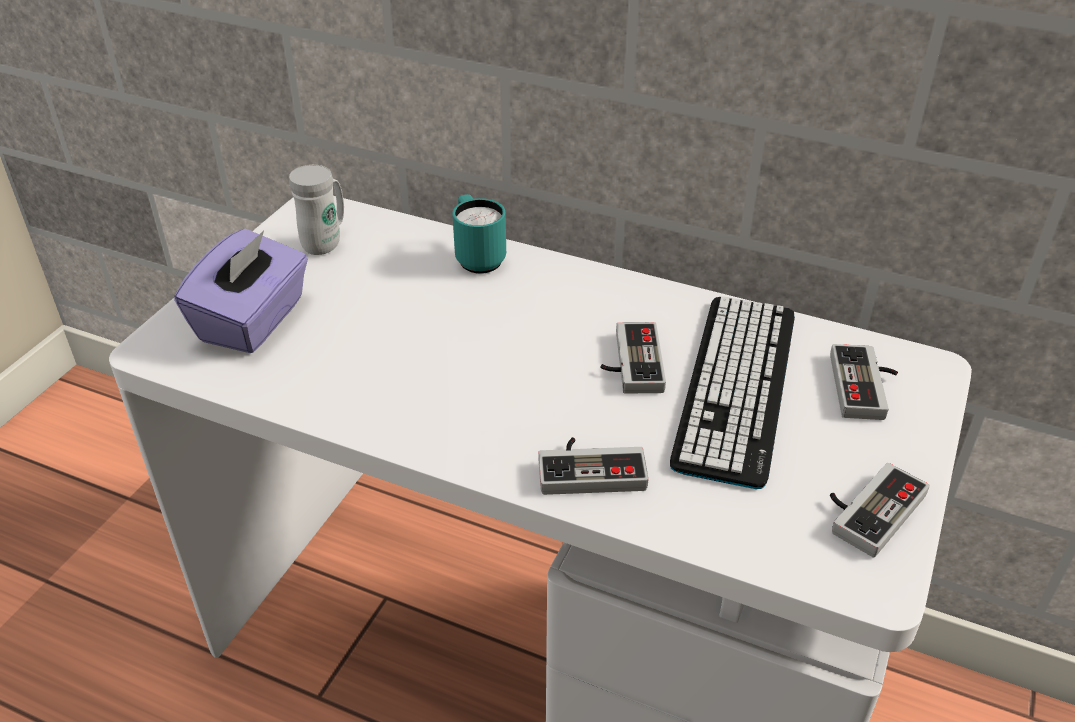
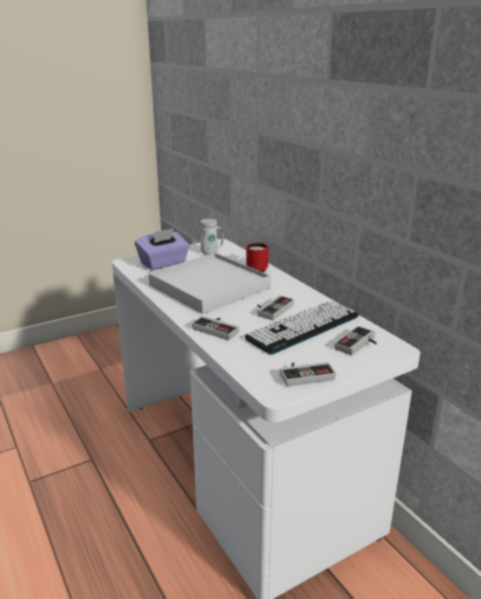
camera: 35 degrees right, 15 degrees down
(438, 351) = (209, 286): none -> white tray
(477, 257) = (257, 268): turquoise mug -> red mug

